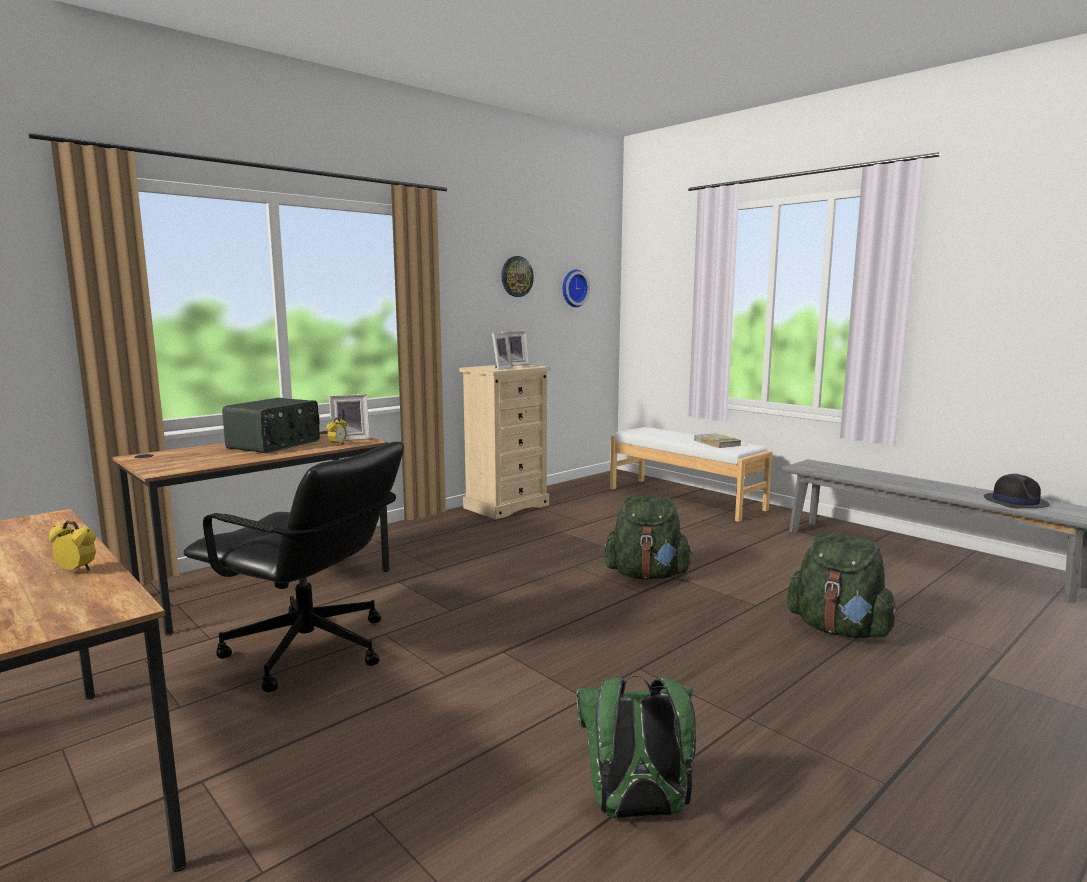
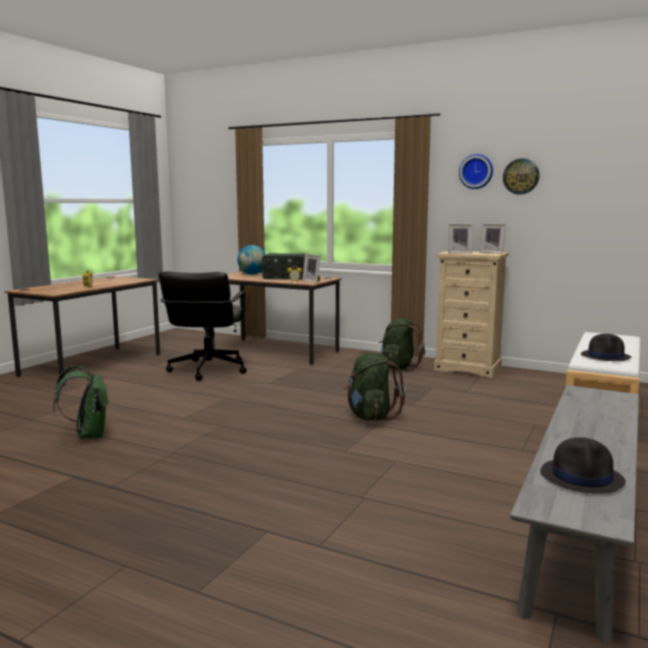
camera: 70 degrees right, 0 degrees up
(179, 454) = (252, 274): none -> globe
(573, 288) = (597, 185): wall clock -> wall clock (476, 171)
(717, 443) = (606, 356): book -> black hat
(839, 629) = (319, 478): green backpack -> green backpack (399, 367)

